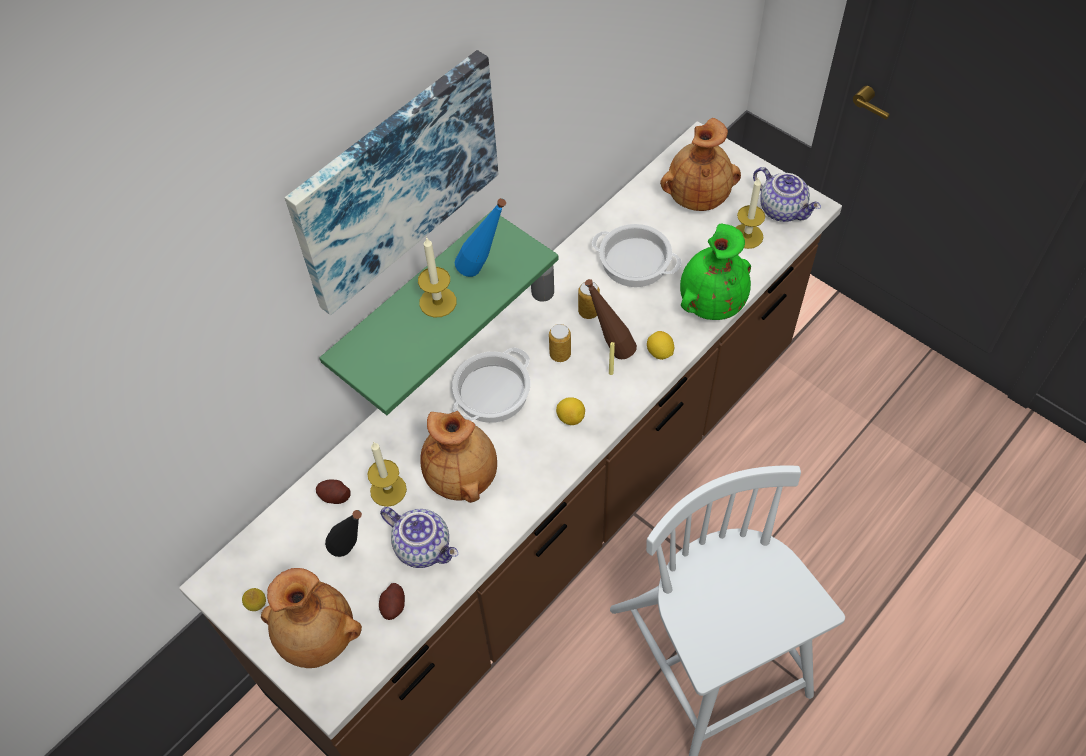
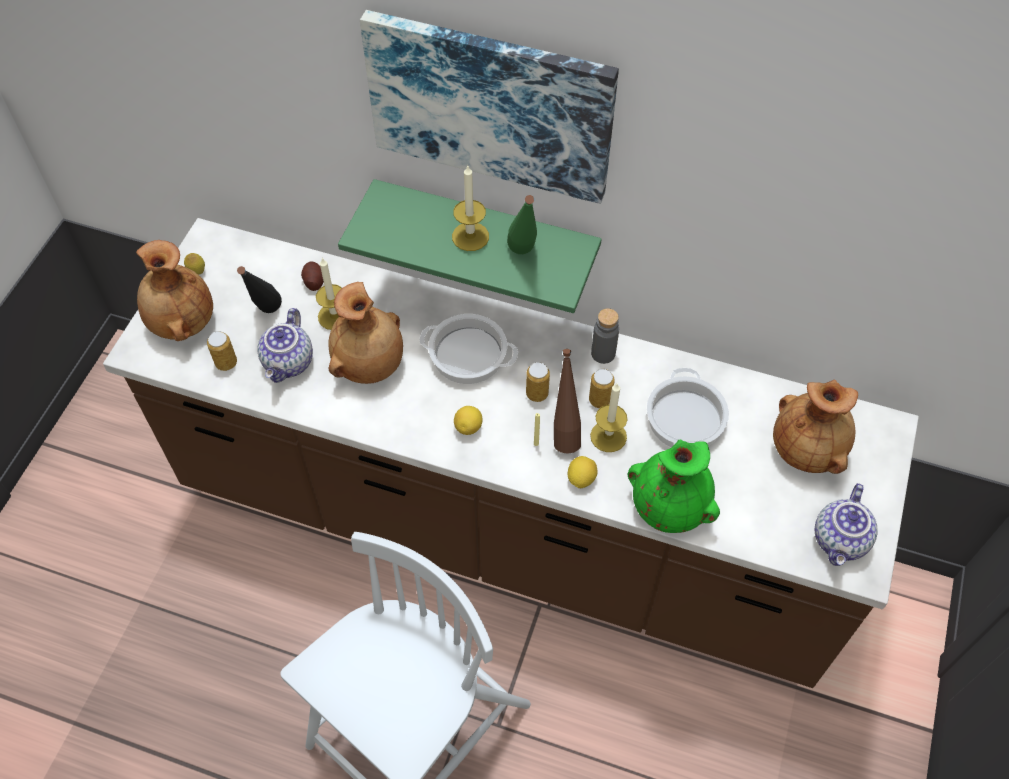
camera: 65 degrees right, 0 degrees up
(393, 606) = (226, 363): potato -> can
(483, 271) = (523, 257): blue bottle -> green bottle
(747, 236) = (780, 515): candle -> candle (608, 436)

